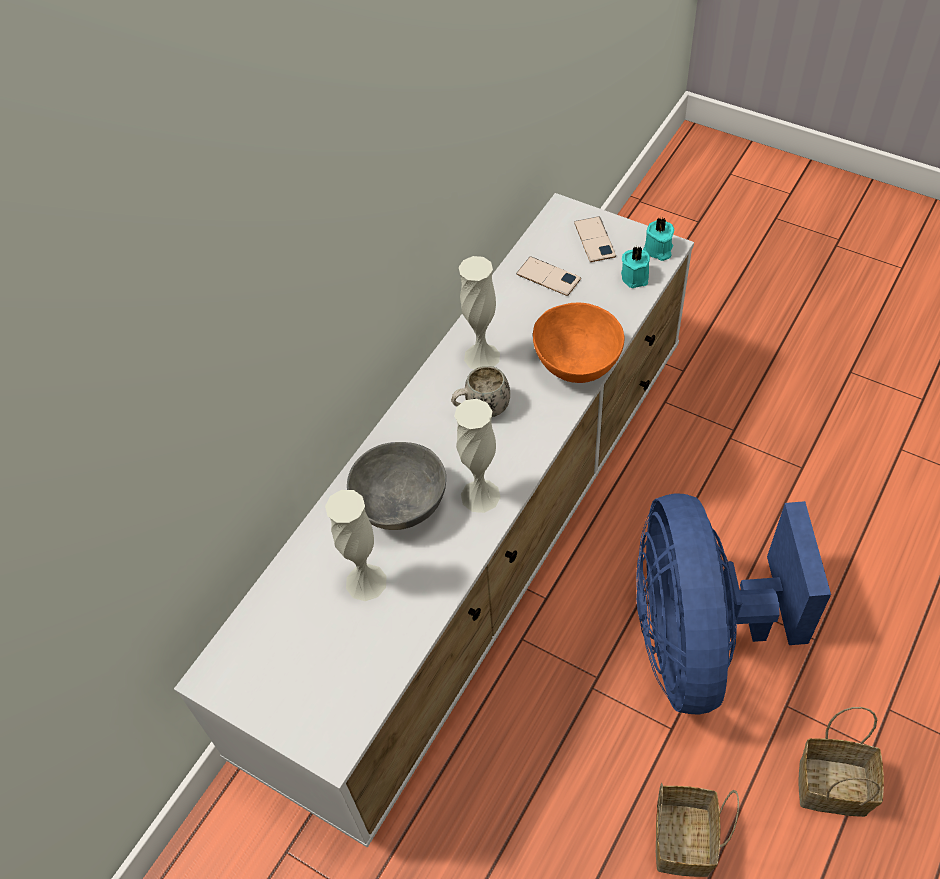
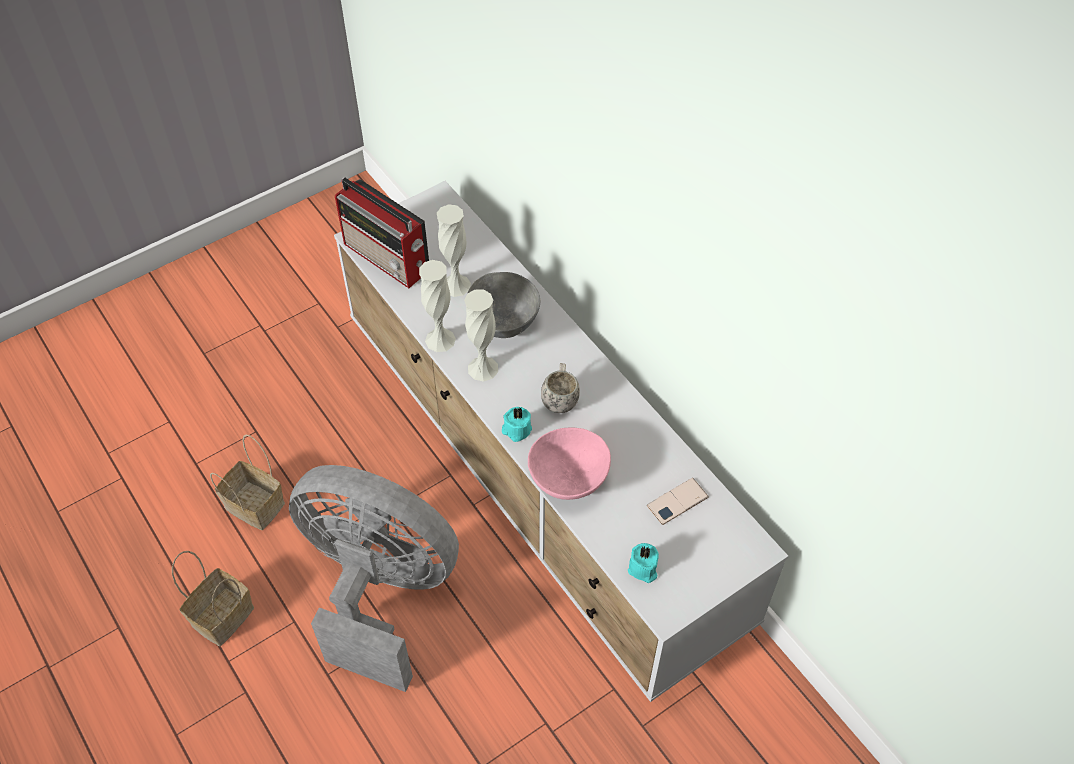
camera: 110 degrees right, 0 degrees up
(355, 687) = (388, 258): none -> radio
(482, 357) = (612, 418): white vase -> white vase (440, 340)
(577, 362) = (570, 480): orange bowl -> pink bowl
(594, 240) = (706, 558): phone -> none
(658, 250) = (666, 604): turquoise candle -> turquoise candle (516, 430)
(699, 639) = (379, 591): blue fan -> grey fan

